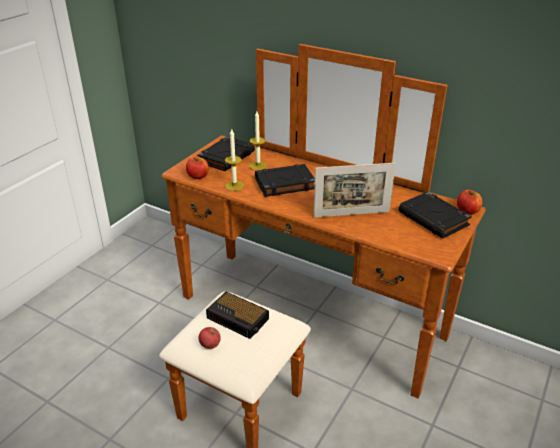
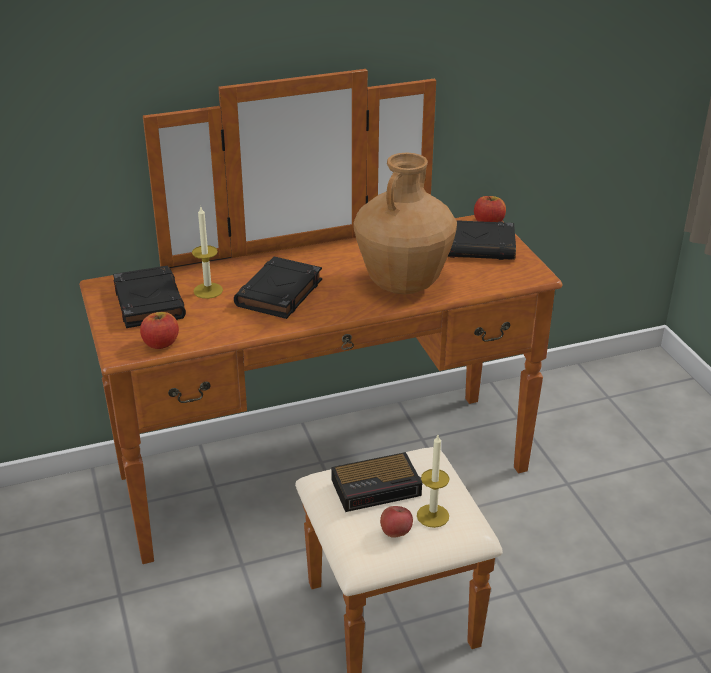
camera: 50 degrees left, 0 degrees up
(234, 186) = (228, 328): candle -> candle (432, 516)
(351, 214) = (403, 284): picture frame -> brown vase

